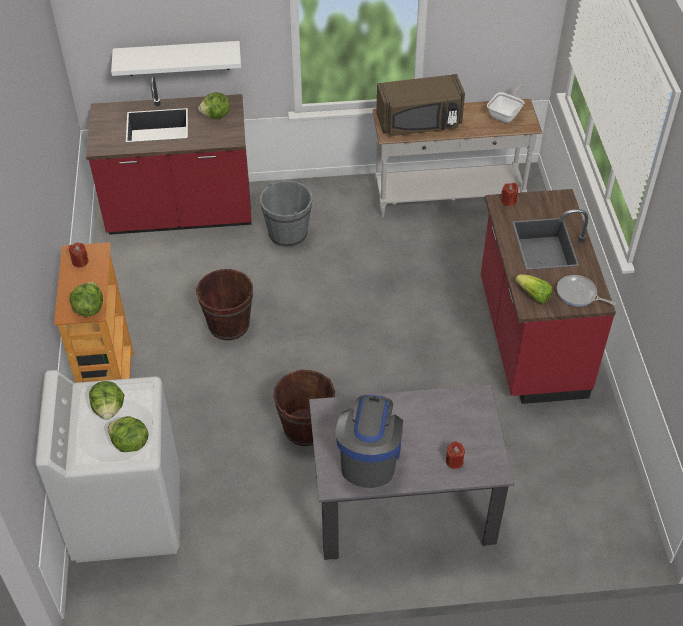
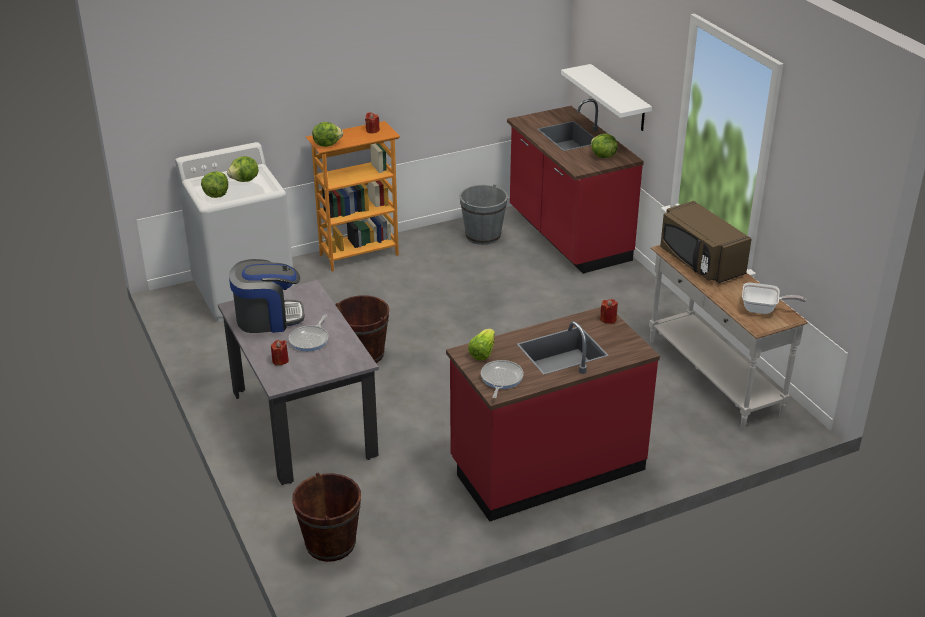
camera: 70 degrees right, 15 degrees down
(229, 325) = (455, 290): brown bucket -> brown bucket (330, 544)
(288, 234) = (585, 294): grey bucket -> grey bucket (483, 236)
(424, 428) = (310, 339): none -> frying pan

